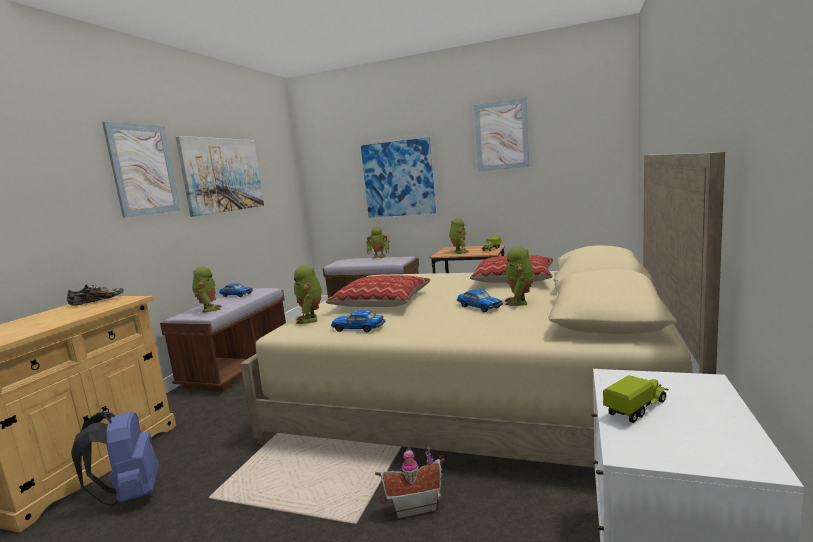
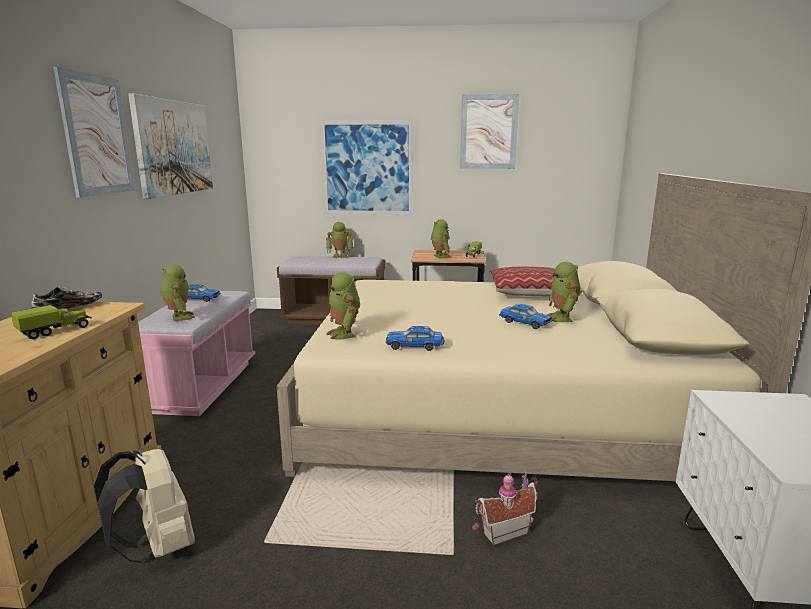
camera: 15 degrees left, 5 degrees up
(131, 494) = (157, 547): blue backpack -> beige backpack
(238, 368) = (200, 386): brown bench -> pink bench
(382, 302) = (410, 315): pillow -> none
(637, 408) = (764, 428): toy truck -> toy truck (56, 331)

